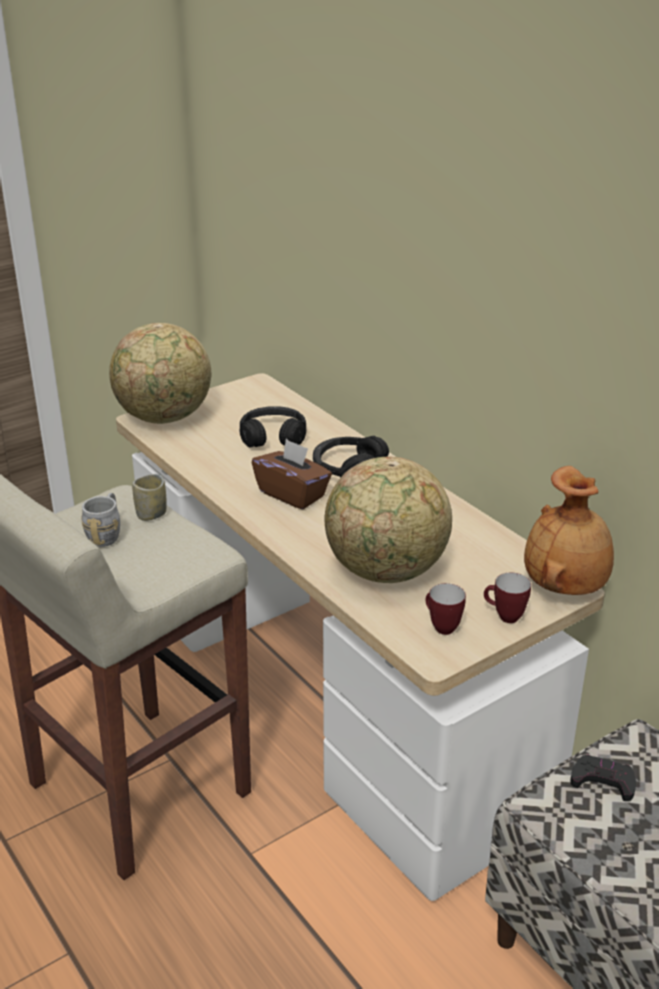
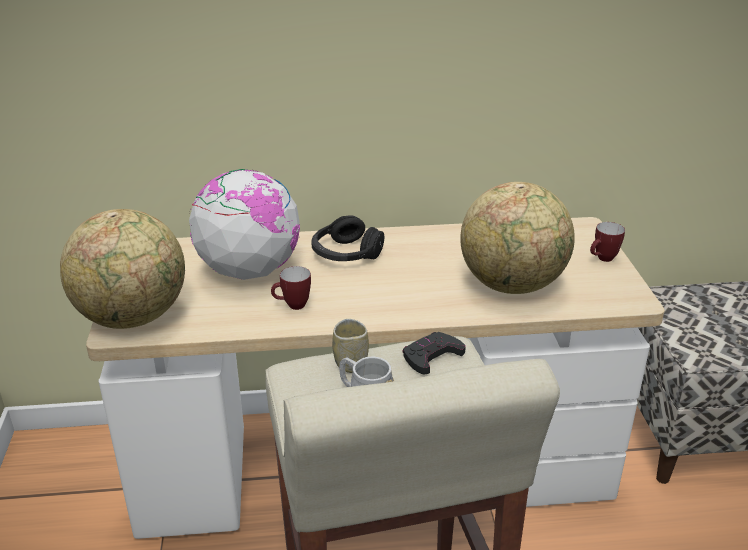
camera: 60 degrees left, 0 degrees up
(273, 437) = (249, 271): black headphones -> globe
(292, 494) = (357, 290): brown tissue box -> none
(440, 627) = (600, 287): mug -> mug (292, 306)
(566, 587) = (582, 227): brown vase -> none
(603, 780) = (683, 324): black game controller -> black game controller (431, 356)

